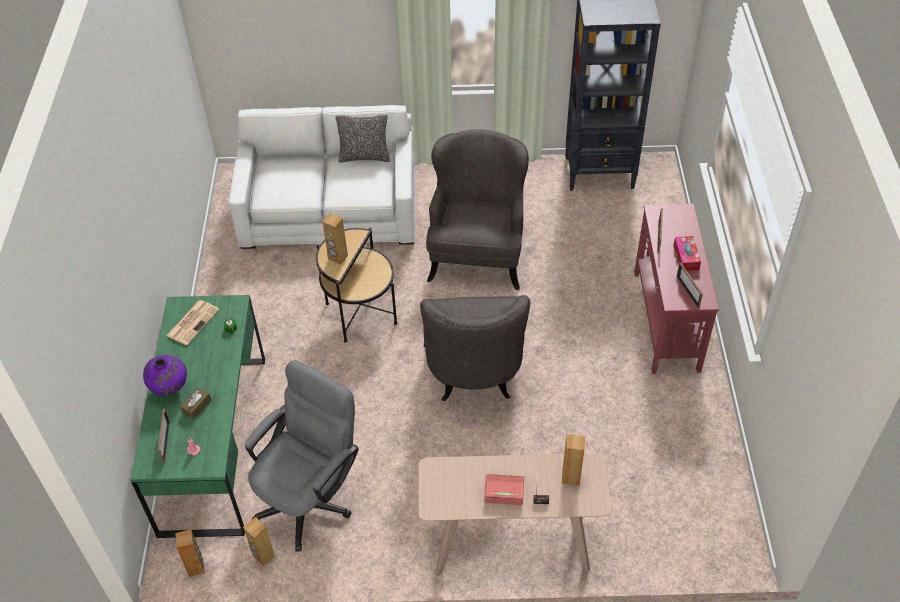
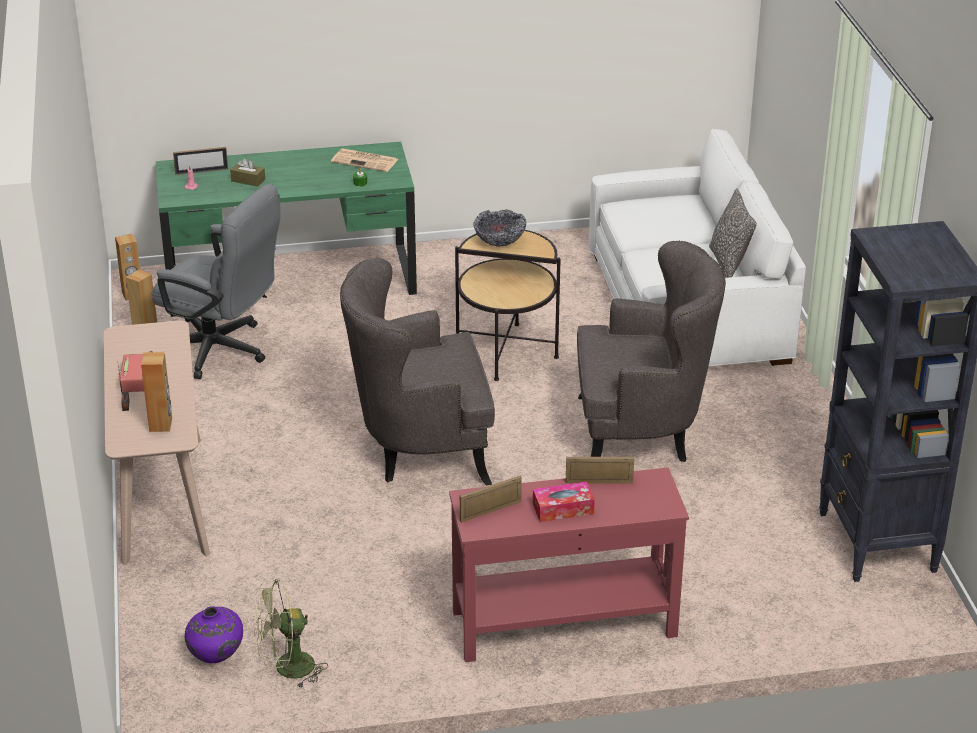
camera: 80 degrees right, 15 degrees down
(170, 388) = (271, 163): purple vase -> purple vase (216, 658)
(337, 257) = (499, 242): brown speaker -> bowl
(707, 468) = (286, 669): none -> green fan

